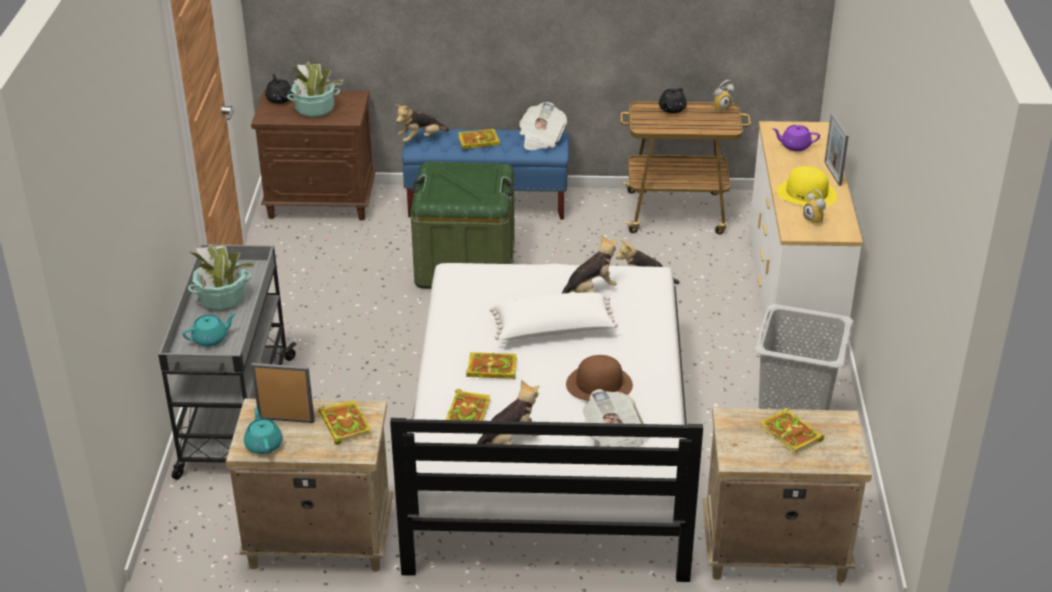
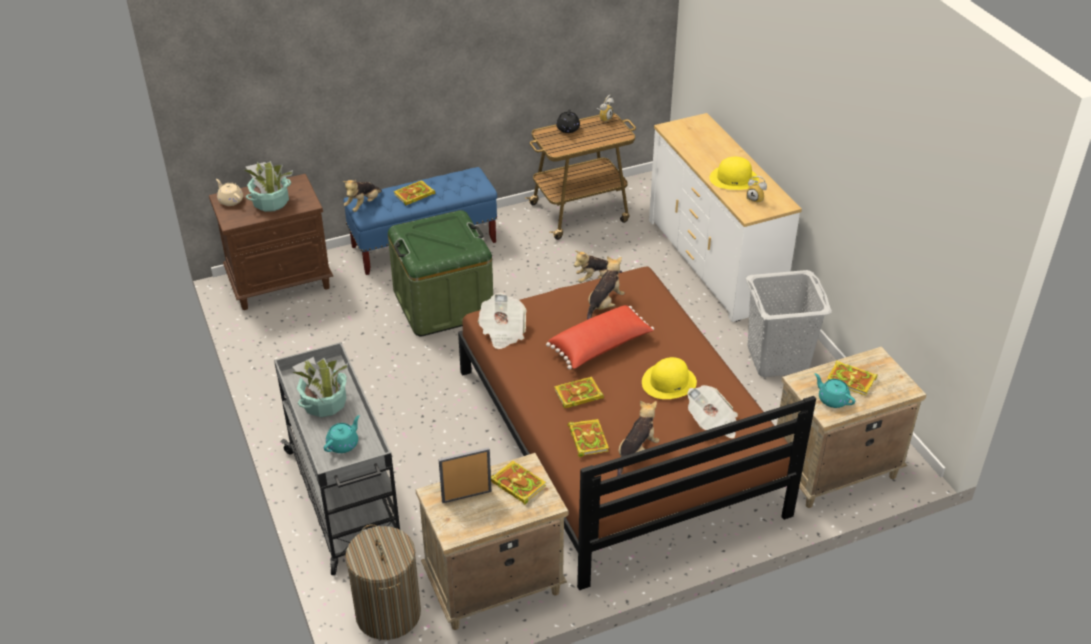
camera: 25 degrees left, 5 degrees up
(200, 531) = (388, 613): none -> laundry basket
(263, 444) = (464, 525): turquoise teapot -> turquoise teapot (832, 399)
(279, 98) = (230, 200): black teapot -> beige teapot
(541, 139) = (464, 179): newspaper -> newspaper (502, 332)
(548, 444) = (616, 440): white bed -> brown bed
(553, 330) = (601, 347): white pillow -> red pillow
(599, 384) = (669, 382): brown hat -> yellow hat
(794, 146) = (696, 140): purple teapot -> none
(832, 173) = (740, 156): picture frame -> none

